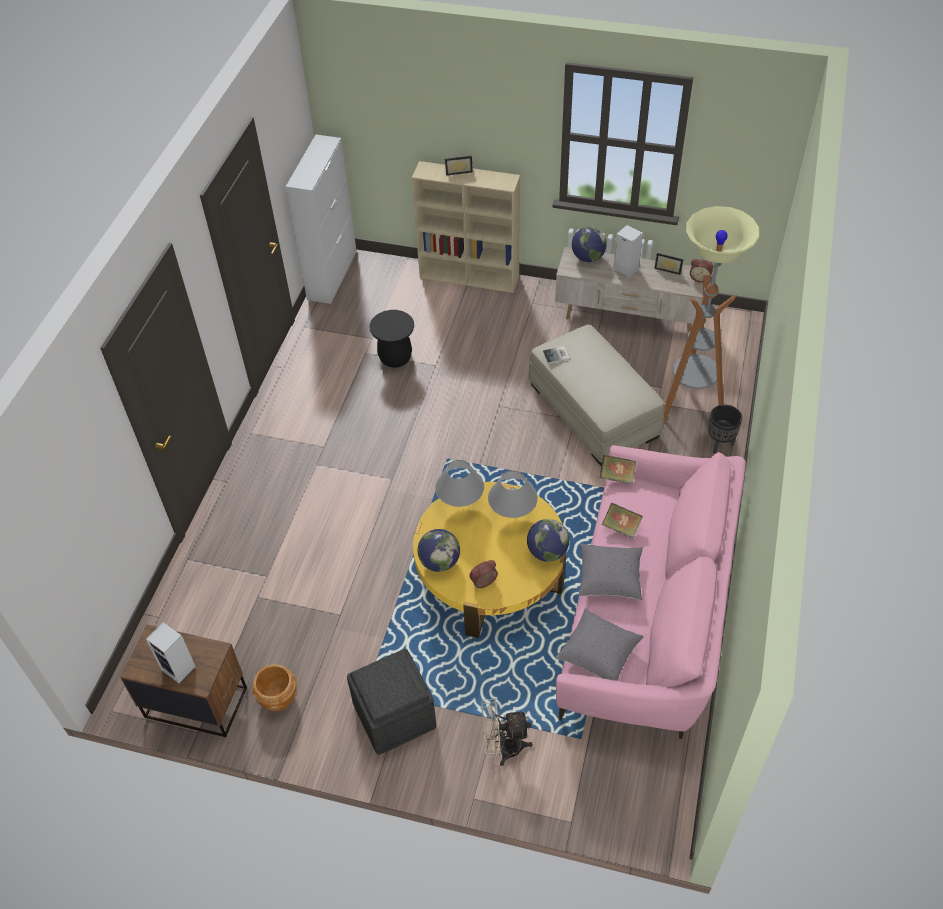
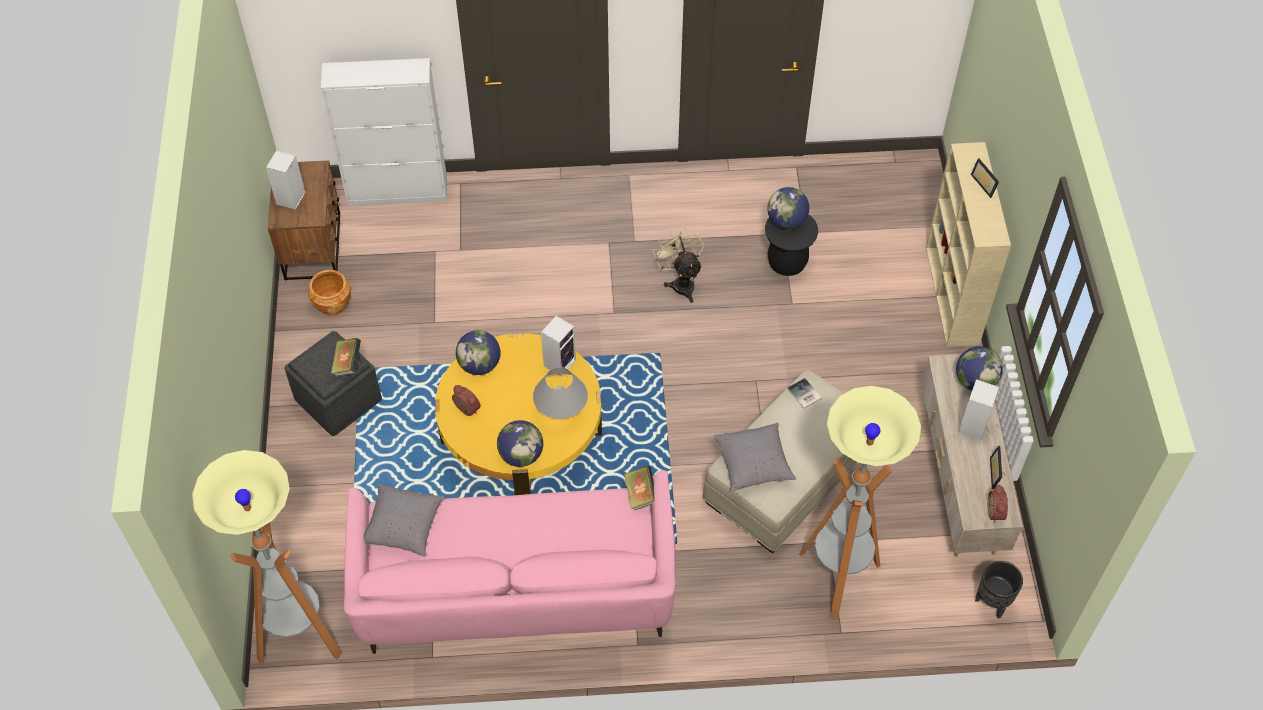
camera: 70 degrees right, 5 degrees up
(332, 274) = (890, 165): white cabinet -> white cabinet (398, 191)
(383, 325) = (786, 221): none -> globe
(460, 503) = (560, 362): grey table lamp -> speaker
(503, 747) = (326, 497): beige fan -> beige fan (681, 282)
(609, 579) = (497, 516): grey pillow -> grey pillow (753, 464)
(621, 527) = (569, 512): book -> book (347, 364)
(649, 799) = (300, 637): none -> floor lamp
(720, 444) = (787, 622): black planter -> black planter (992, 603)

